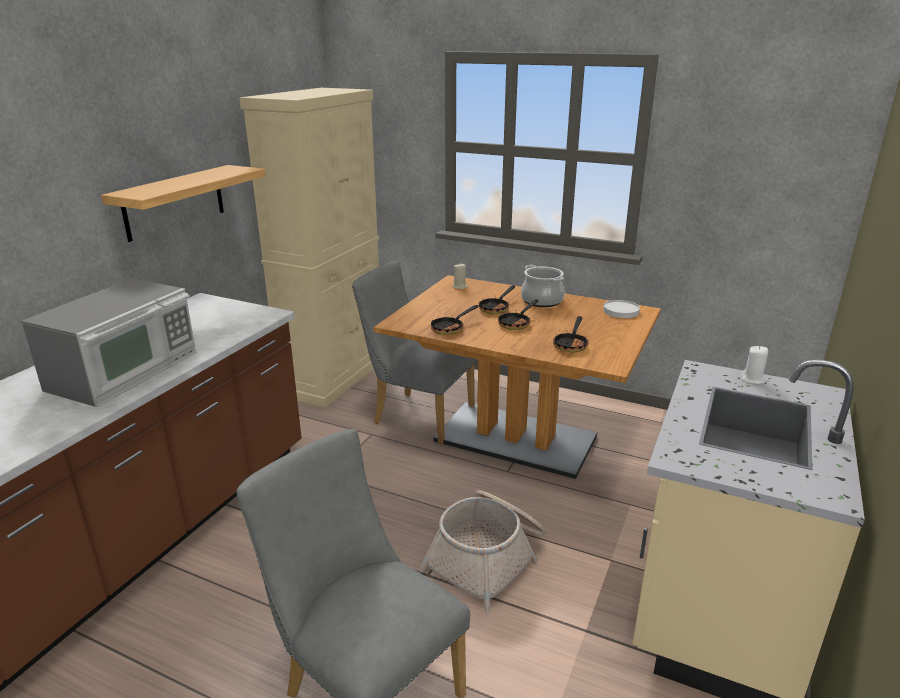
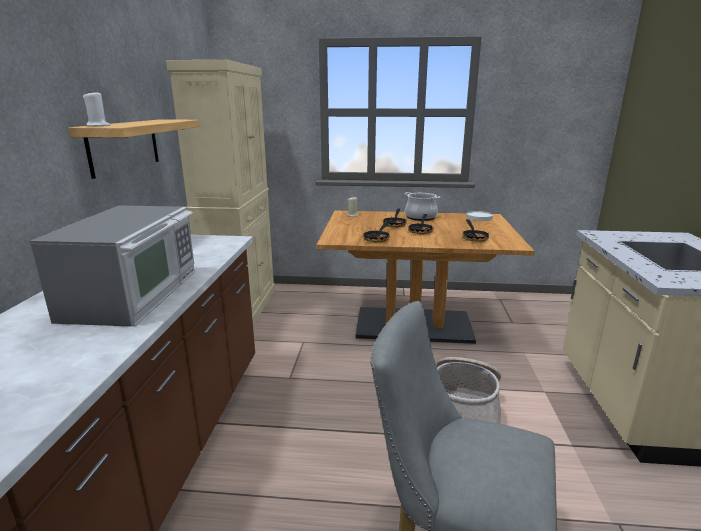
camera: 20 degrees left, 5 degrees down
(417, 415) = (329, 322): grey chair -> none
(753, 379) = (633, 234): white candle -> white candle (98, 126)

